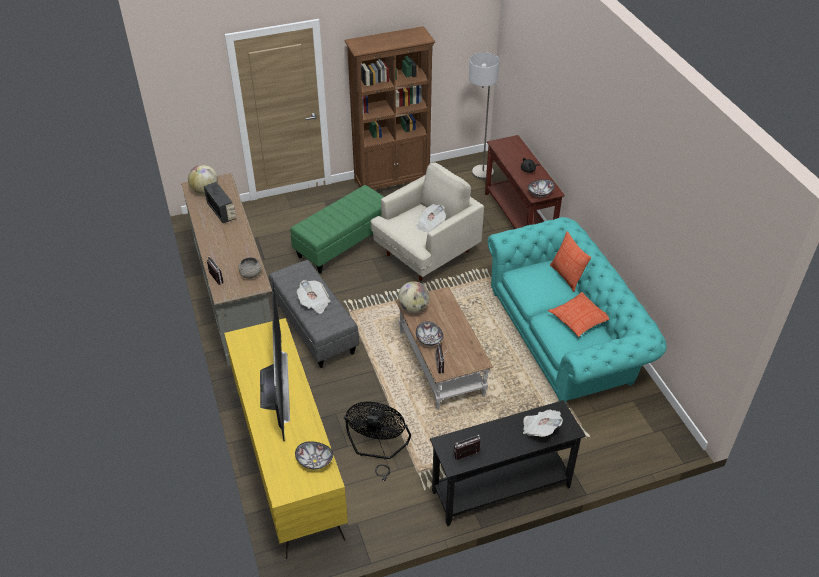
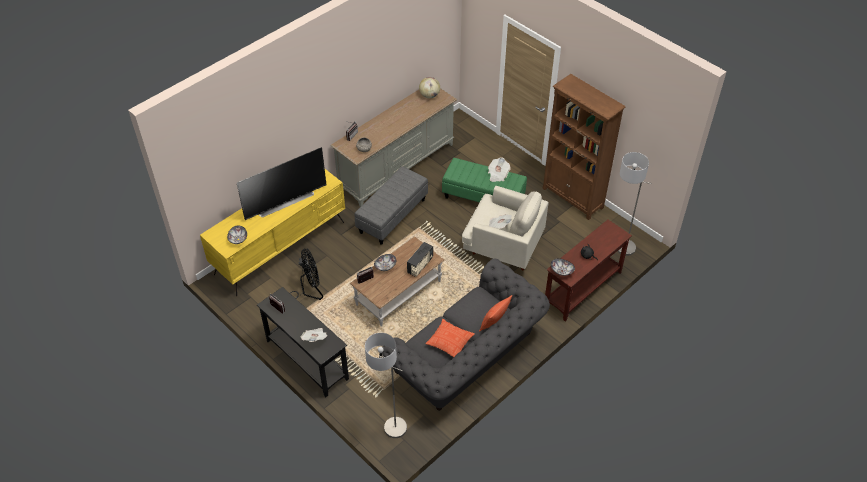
camera: 65 degrees right, 5 degrees up
(221, 211) = (414, 111): radio -> radio (420, 265)
(314, 303) = (387, 197): newspaper -> newspaper (497, 174)
(413, 308) = (410, 248): globe -> none
(566, 335) = (468, 357): turquoise sofa -> grey sofa
(636, 437) = (389, 425): none -> grey floor lamp

